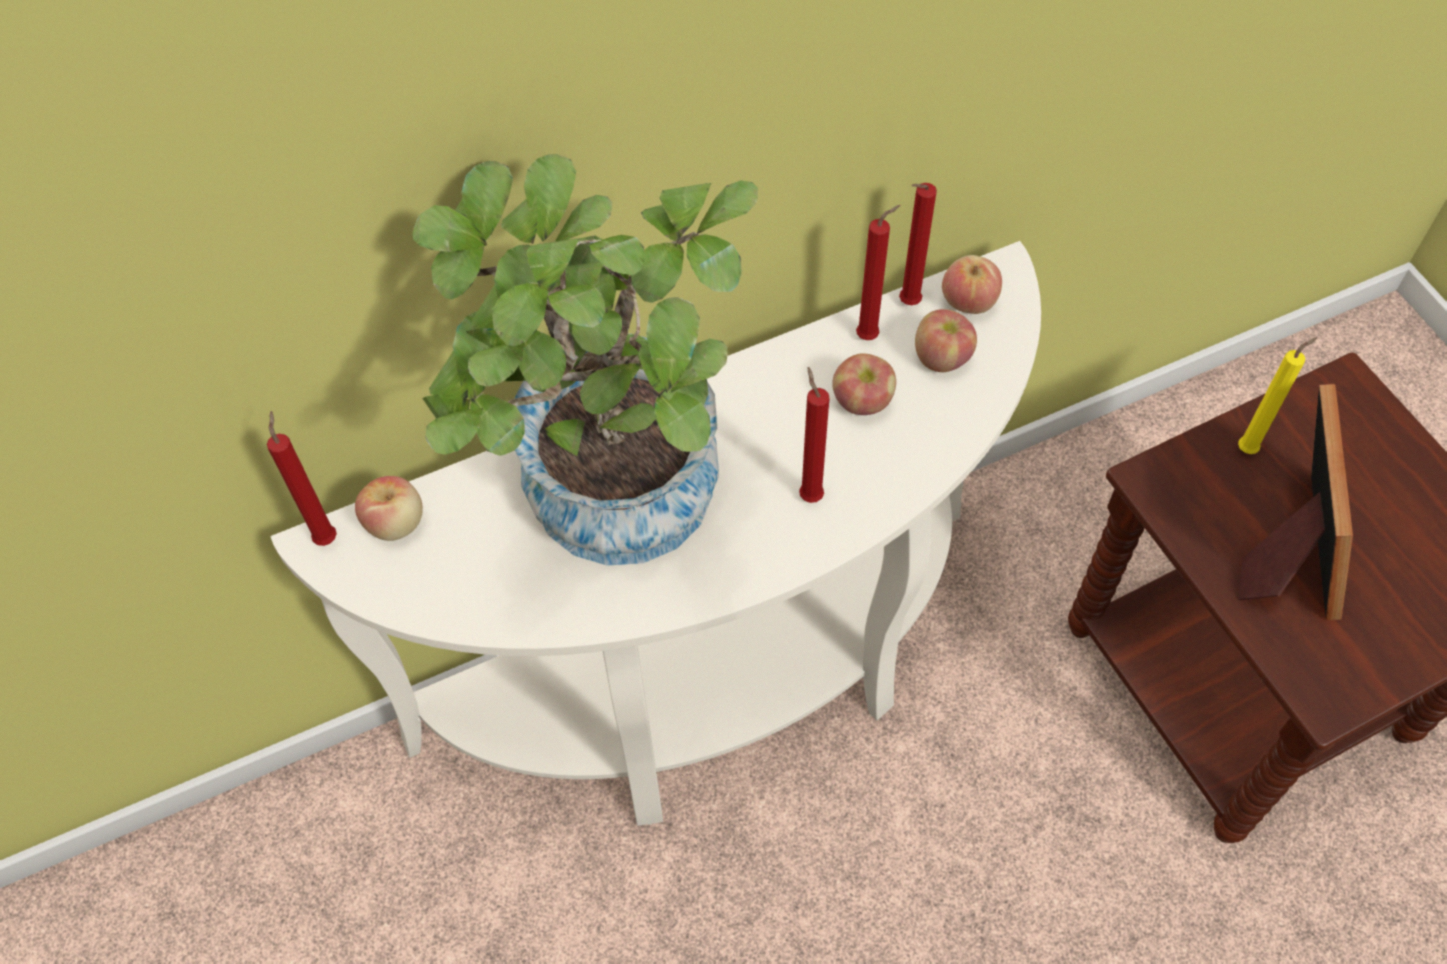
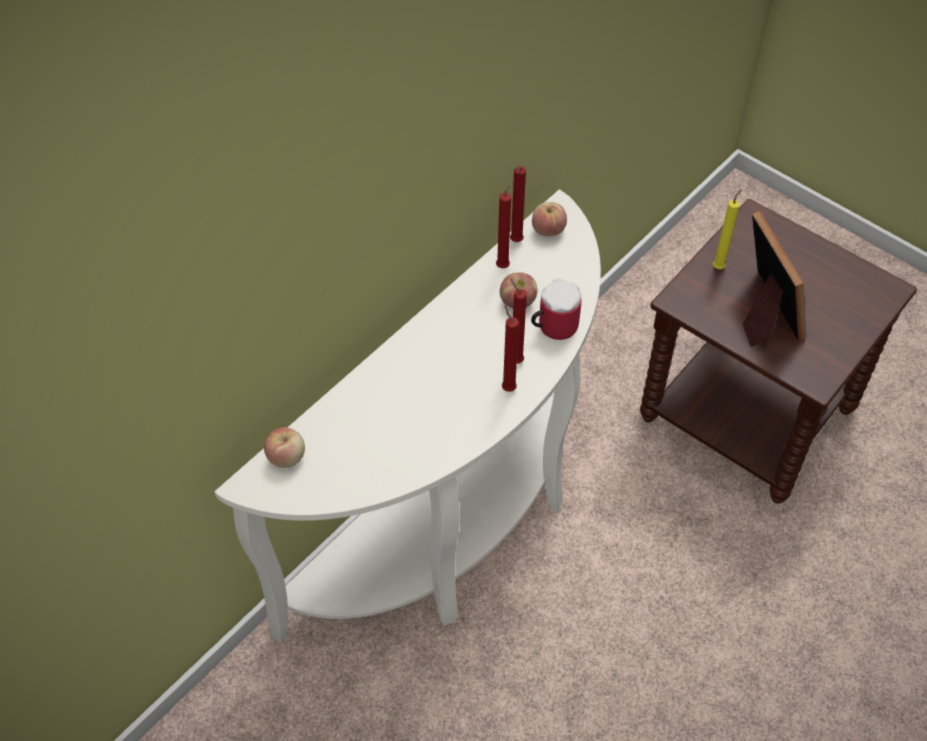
camera: 25 degrees left, 5 degrees down
(326, 536) = (249, 479): red candle -> red candle (507, 387)
(611, 511) = (408, 407): potted plant -> none
(896, 460) = (552, 326): none -> mug
(941, 357) = (548, 264): apple -> none

